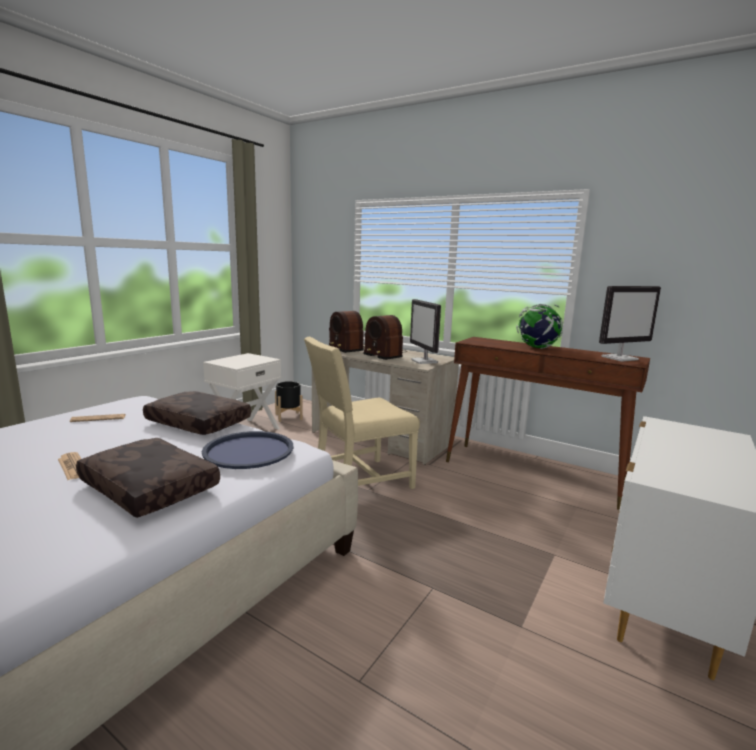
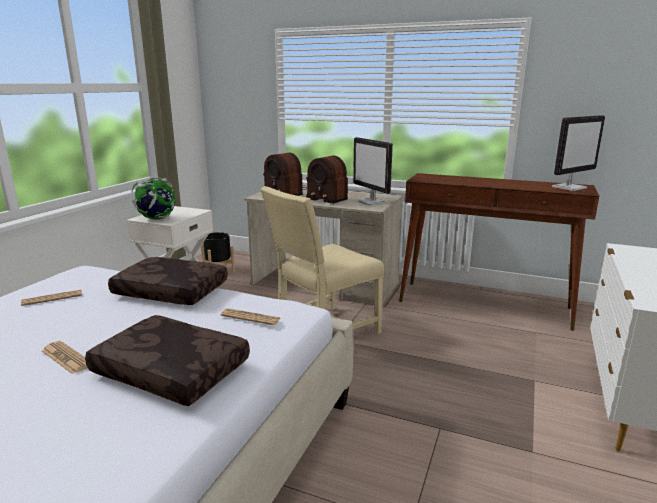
camera: 10 degrees left, 5 degrees up
(248, 451) = (250, 317): blue tray -> newspaper
(537, 347) = (487, 181): globe -> globe (156, 219)

